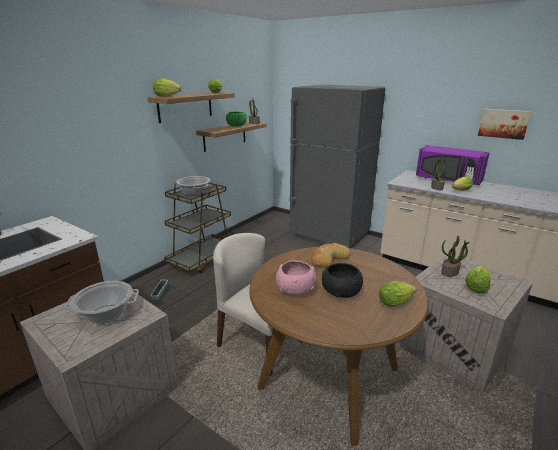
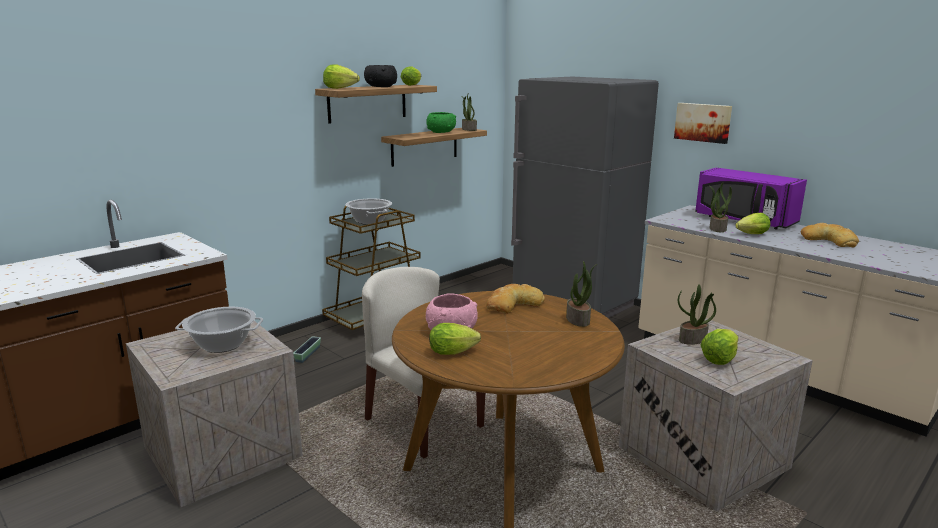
camera: 10 degrees right, 5 degrees down
(341, 292) = (509, 338): black bowl -> black bowl (381, 87)
(381, 269) = (578, 320): none -> potted plant
(396, 302) = (575, 353): lettuce -> lettuce (455, 352)
(503, 123) = (827, 137): picture -> picture (703, 122)
(509, 192) = (829, 240): none -> bread

